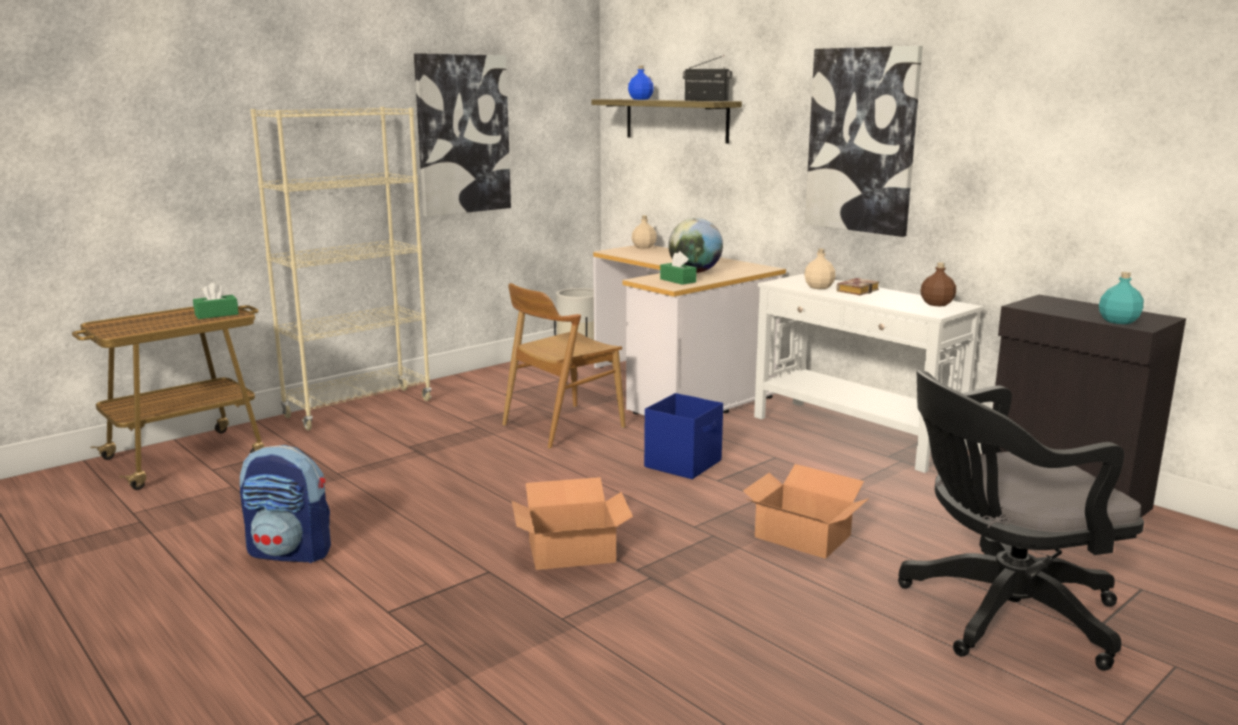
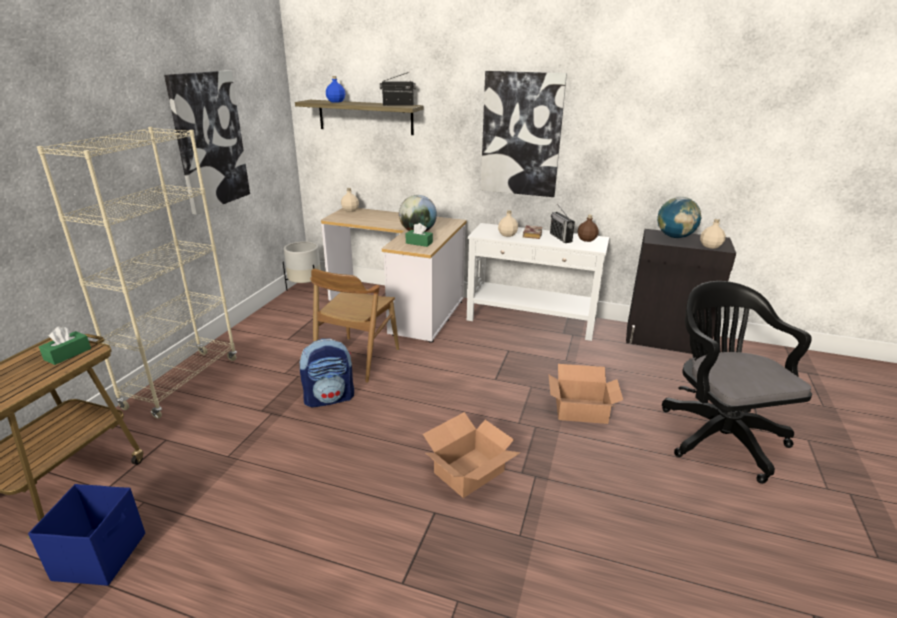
camera: 30 degrees left, 10 degrees up
(291, 552) = (268, 555): backpack -> backpack (329, 398)
(684, 463) = (463, 371): blue storage box -> blue storage box (101, 556)
(897, 298) = (560, 238): none -> radio
(999, 614) = (717, 434): black office chair -> black office chair turned 120 degrees clockwise
(1074, 306) = (675, 237): none -> globe
(1119, 321) = (710, 246): turquoise bottle -> beige bottle

